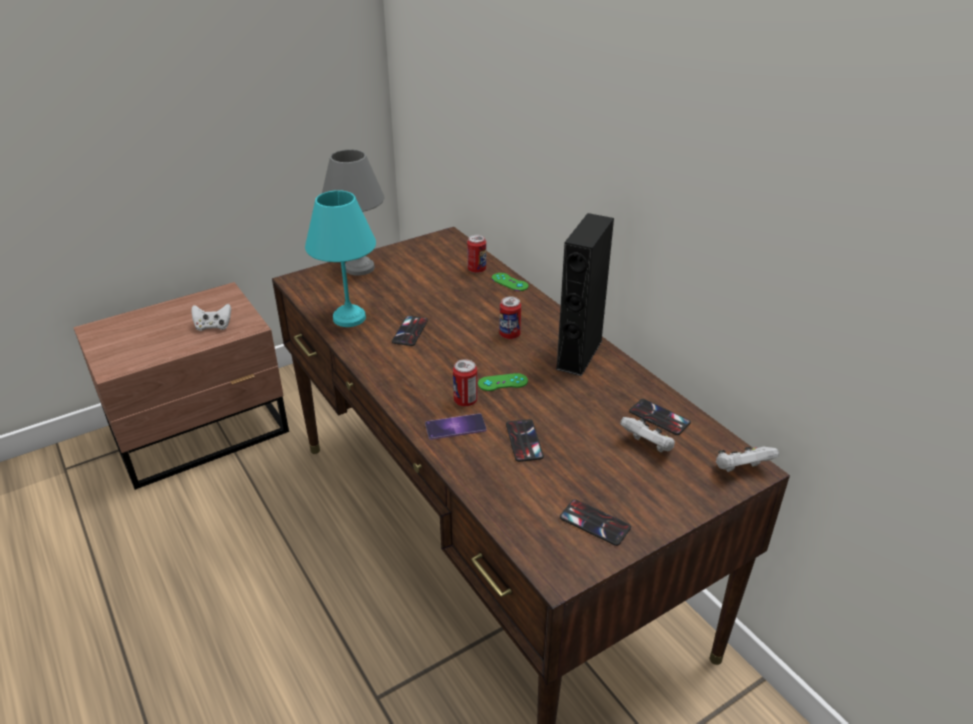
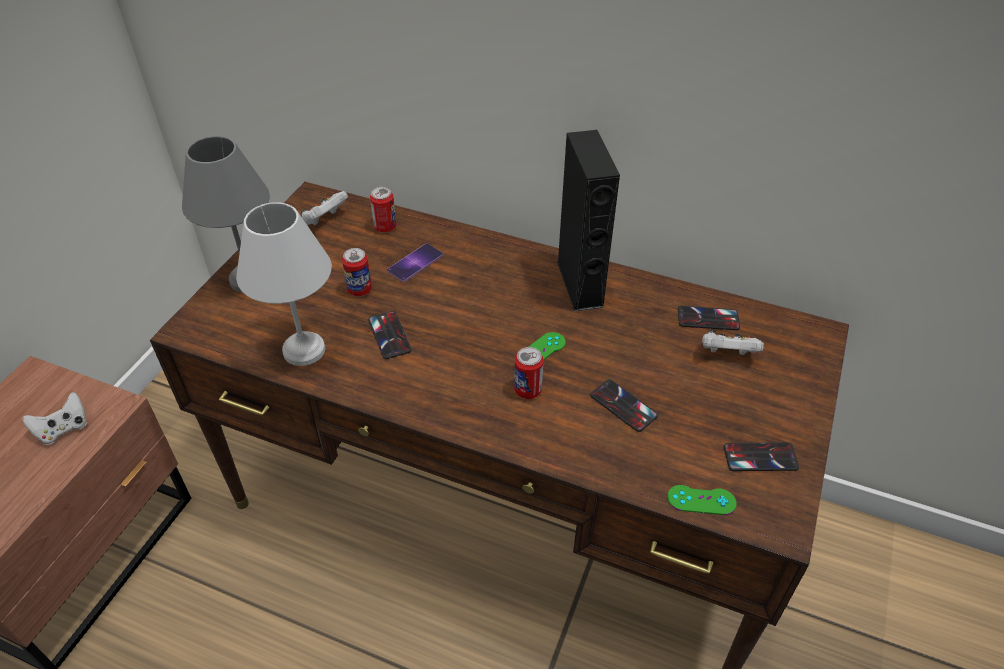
camera: 35 degrees left, 10 degrees up
(347, 318) = (302, 351): turquoise table lamp -> white table lamp
(455, 427) = (547, 425): phone -> phone (415, 263)
(509, 282) = (434, 228): green game controller -> green game controller (701, 500)
(509, 335) = (495, 292): can -> can (359, 290)
(741, 470) = (814, 338): white game controller -> white game controller (325, 220)

